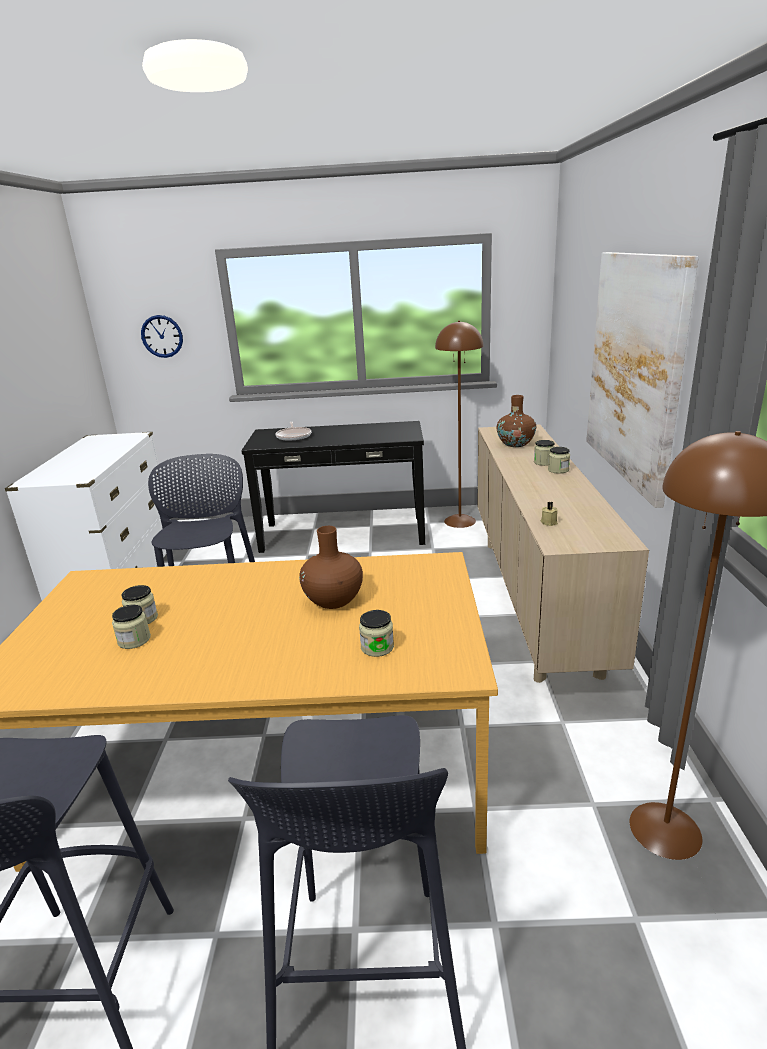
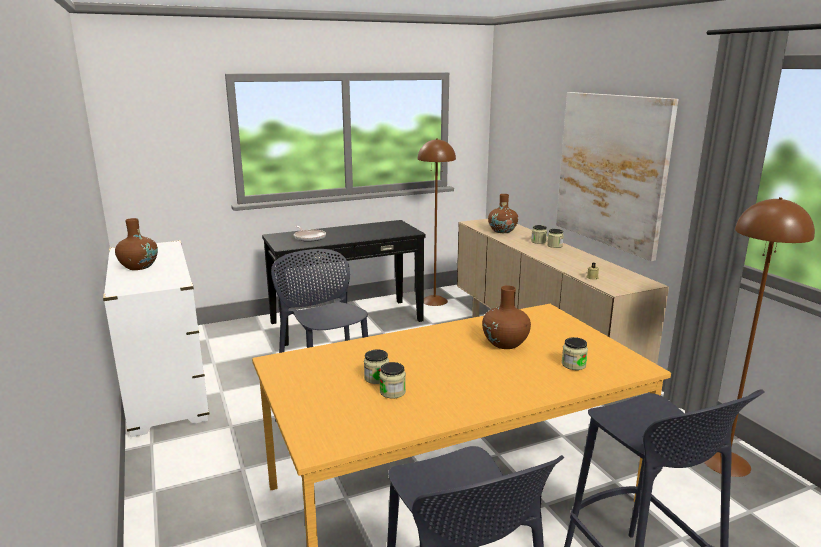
camera: 25 degrees left, 5 degrees down
(78, 457) = (139, 266): none -> brown vase
(162, 336) = (167, 151): wall clock -> none

